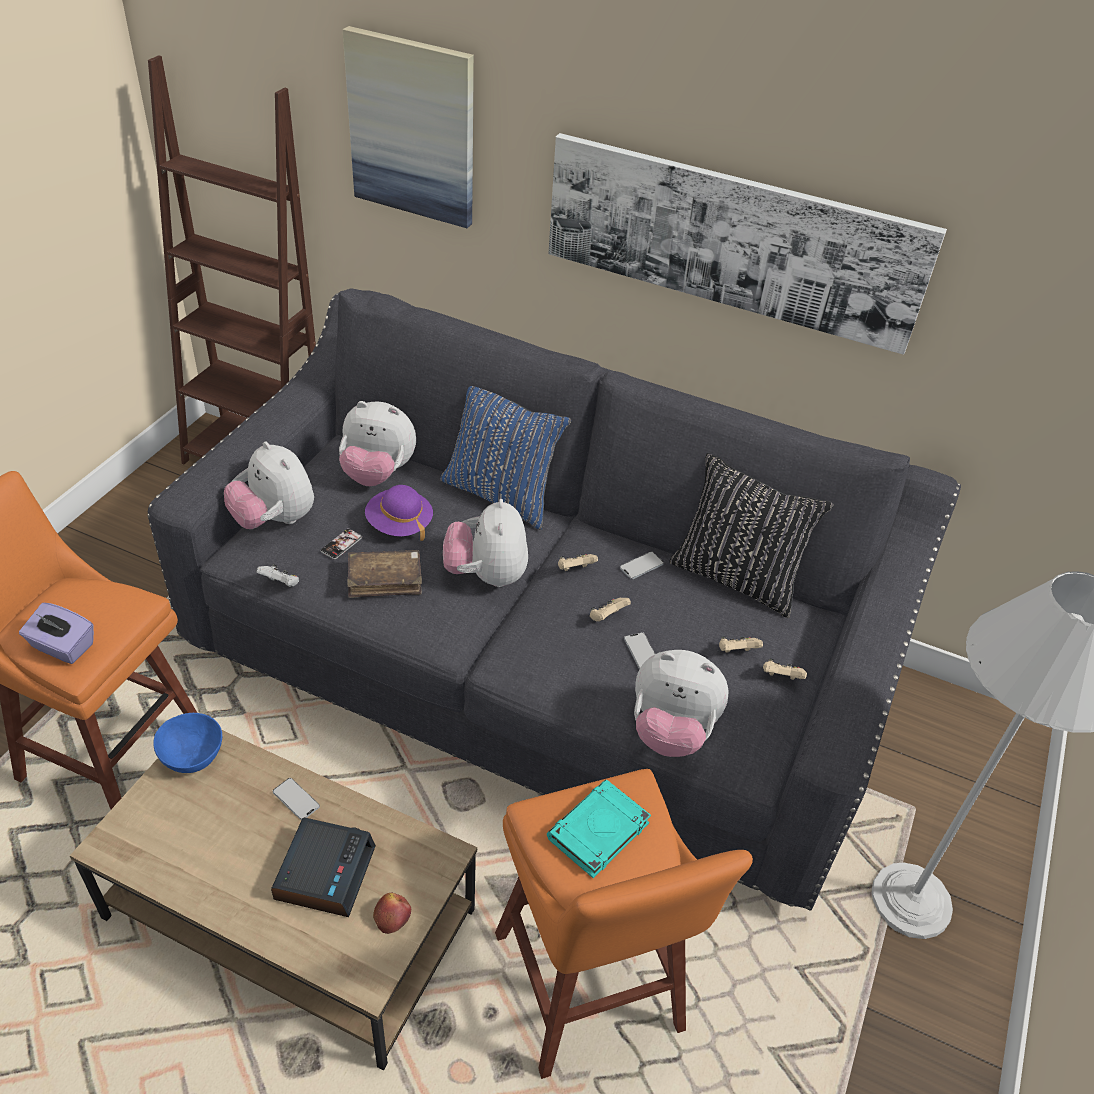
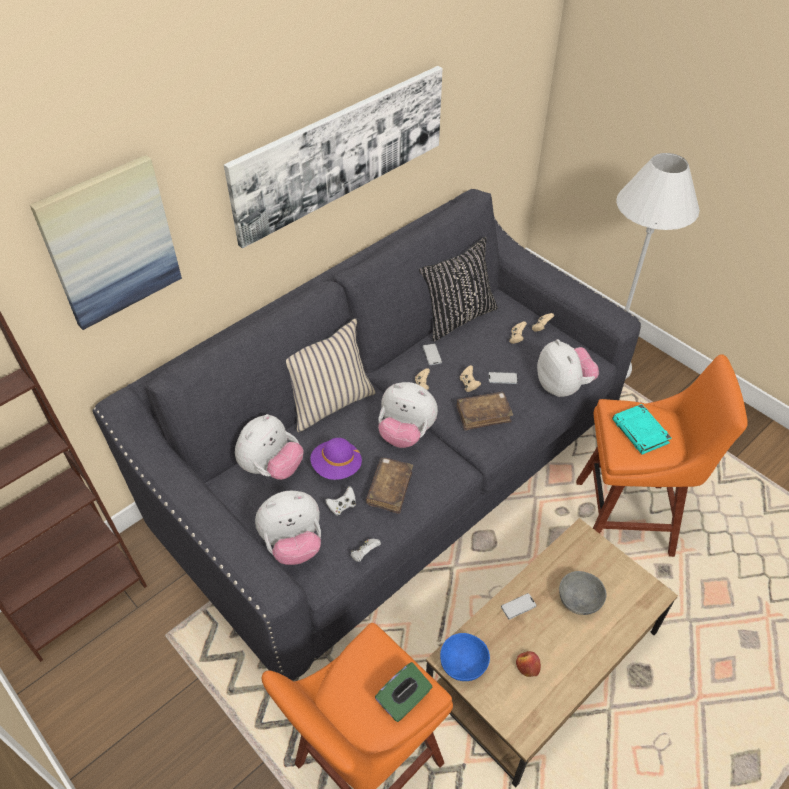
camera: 65 degrees left, 5 degrees up
(62, 647) = (404, 700): purple tissue box -> green tissue box
(324, 872) = (577, 601): alarm clock -> grey bowl
(341, 544) = (342, 506): phone -> white game controller
(392, 916) = (616, 572): apple -> apple (527, 666)
(501, 494) = (329, 403): blue pillow -> beige pillow
(559, 645) = (483, 414): none -> brown book
(671, 731) = (563, 386): plush toy -> plush toy turned 60 degrees counterclockwise

